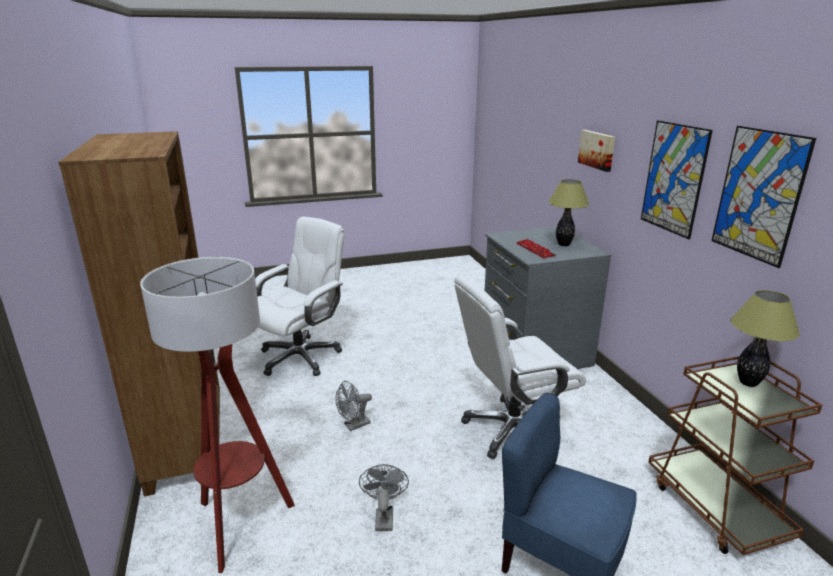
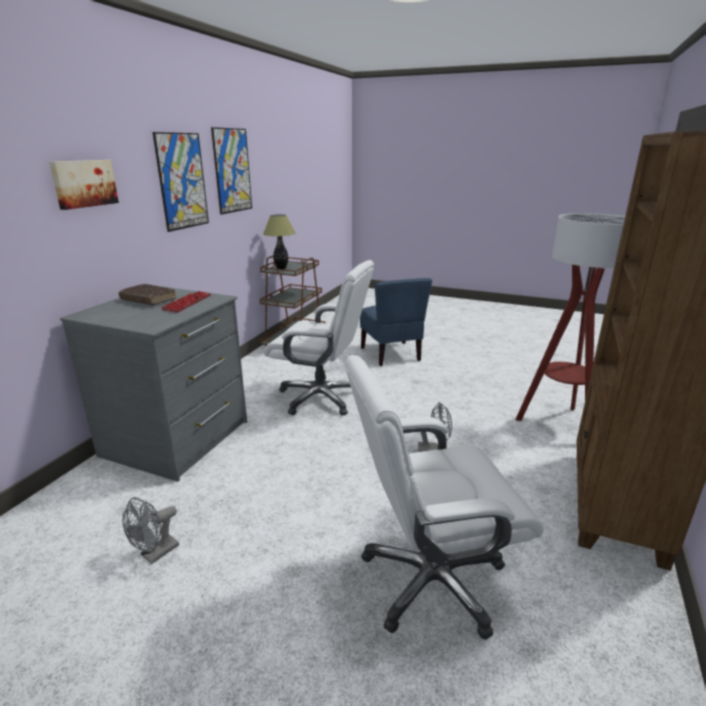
camera: 140 degrees left, 0 degrees up
(383, 516) = (459, 394): grey fan -> grey fan (155, 554)
(563, 244) = (148, 300): table lamp -> brown book

